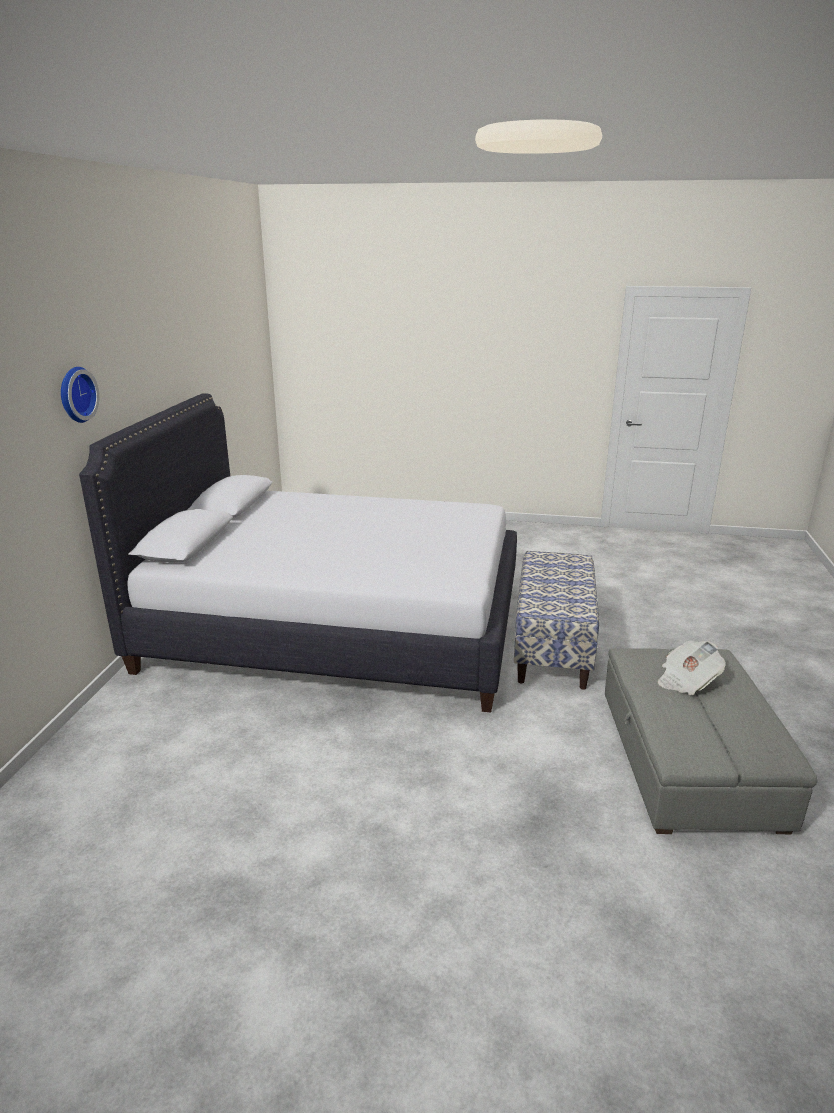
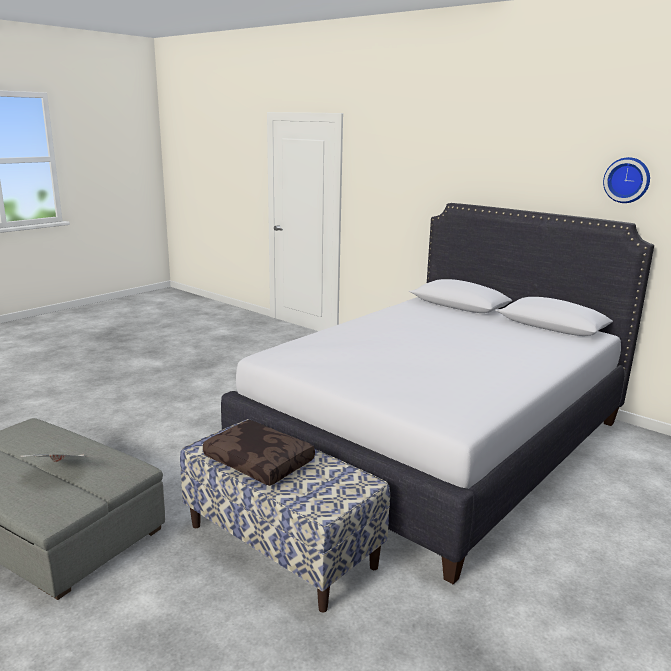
camera: 120 degrees right, 5 degrees down
(75, 394) = (457, 167): wall clock -> wall clock (627, 180)
(565, 589) = (260, 461): none -> brown pillow

